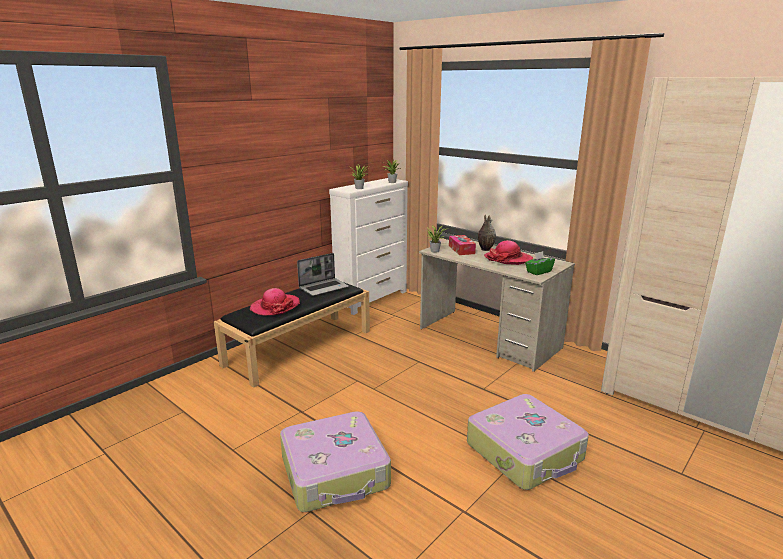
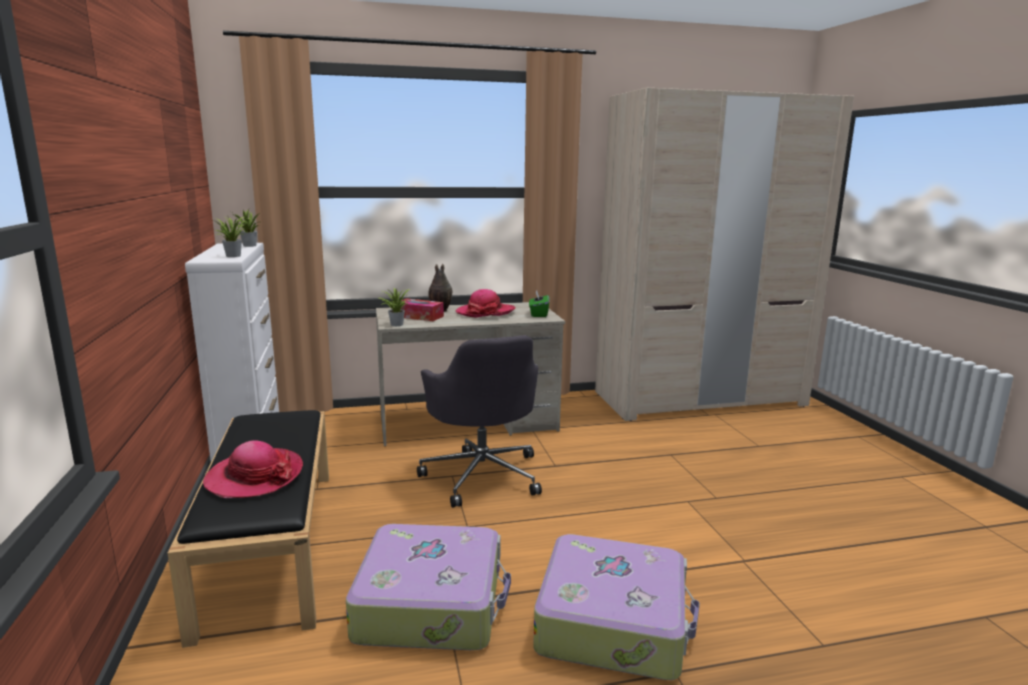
camera: 55 degrees left, 5 degrees down
(324, 288) = (267, 427): laptop -> none
(433, 370) = (482, 475): none -> grey office chair
(526, 452) = (679, 491): suitcase -> suitcase (431, 603)

